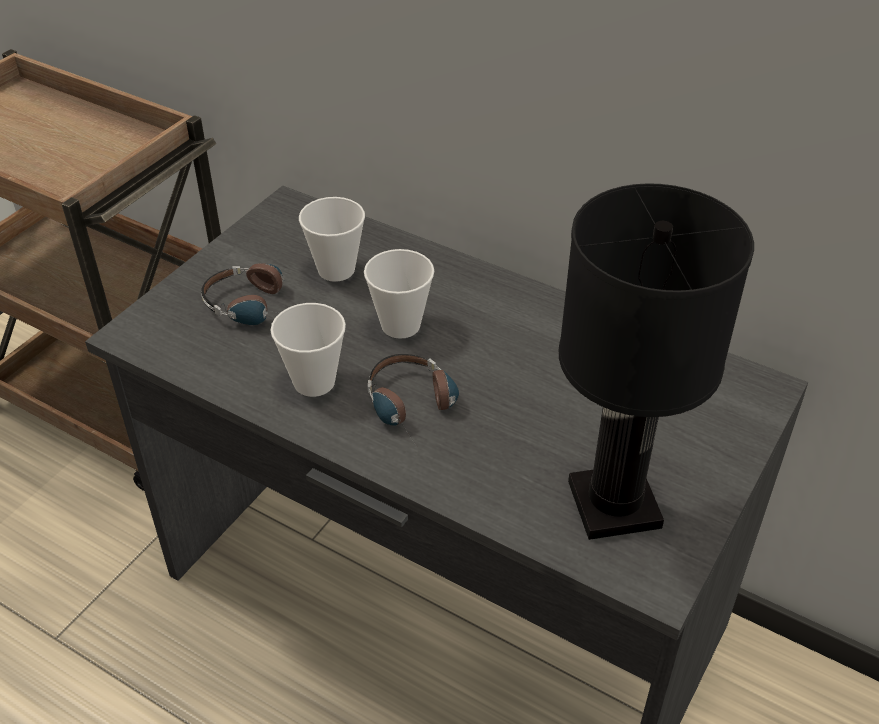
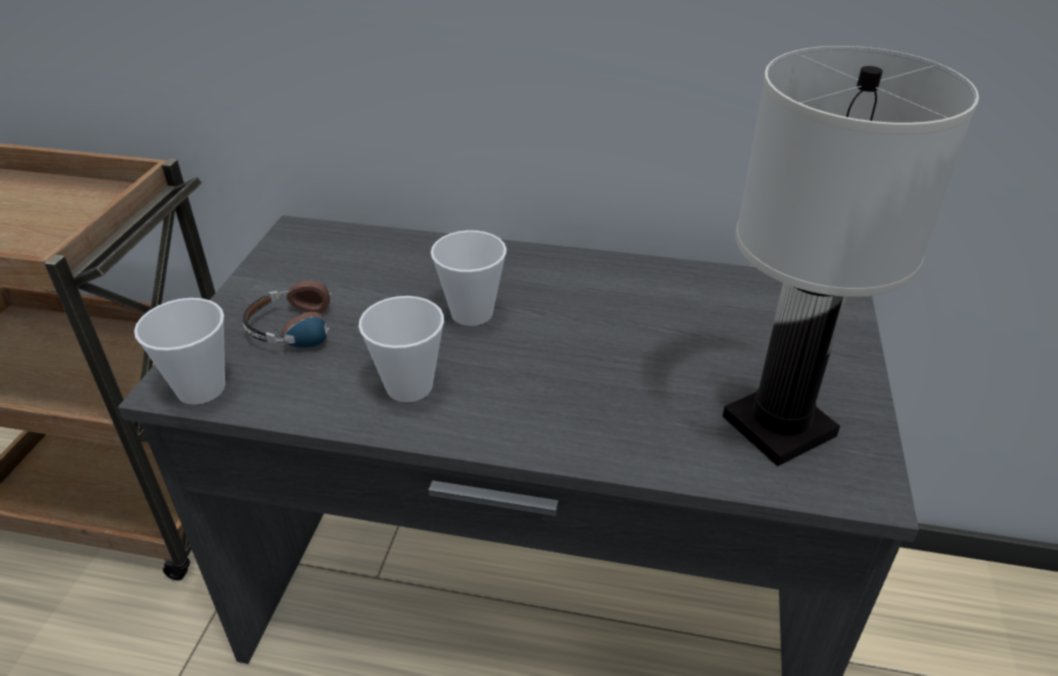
camera: 20 degrees left, 5 degrees down
(336, 270) = (378, 277): cup -> cup (201, 388)
(415, 409) = (531, 387): headphones -> none
(613, 506) = (778, 427): black table lamp -> white table lamp

